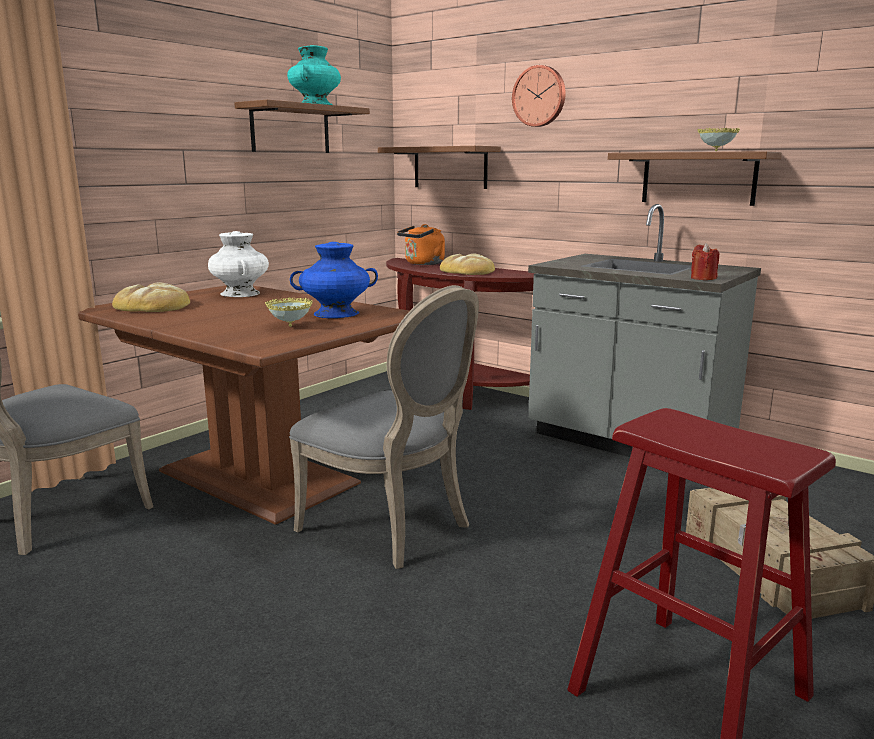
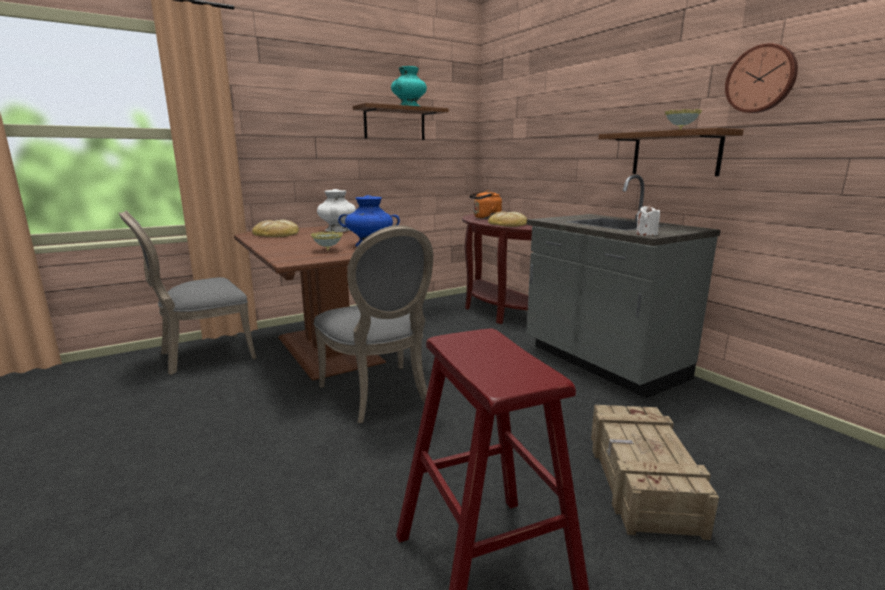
camera: 20 degrees right, 0 degrees up
(450, 167) = (510, 150): brown shelf -> none
(540, 96) = (566, 94): wall clock -> wall clock (761, 79)
(703, 278) = (646, 234): red candle -> white candle

